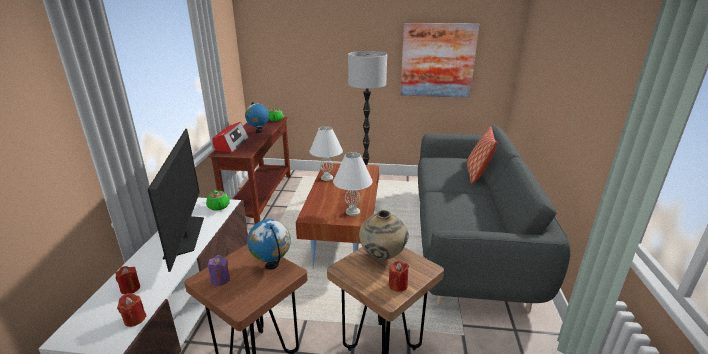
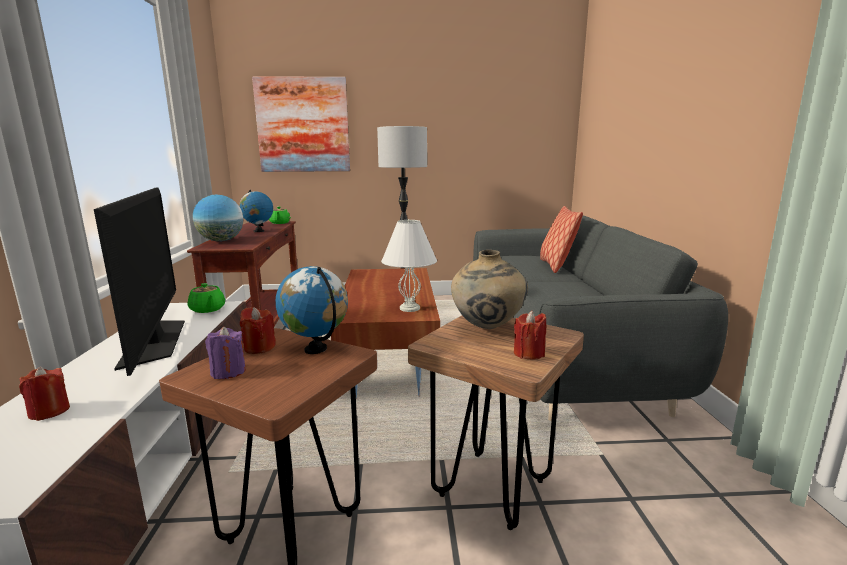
camera: 10 degrees left, 10 degrees down
(134, 319) = (56, 452): red candle -> red candle (259, 347)
(231, 144) = (221, 241): radio -> globe
(327, 178) = (361, 281): white table lamp -> none
(437, 60) = (483, 144): picture -> picture (303, 125)

